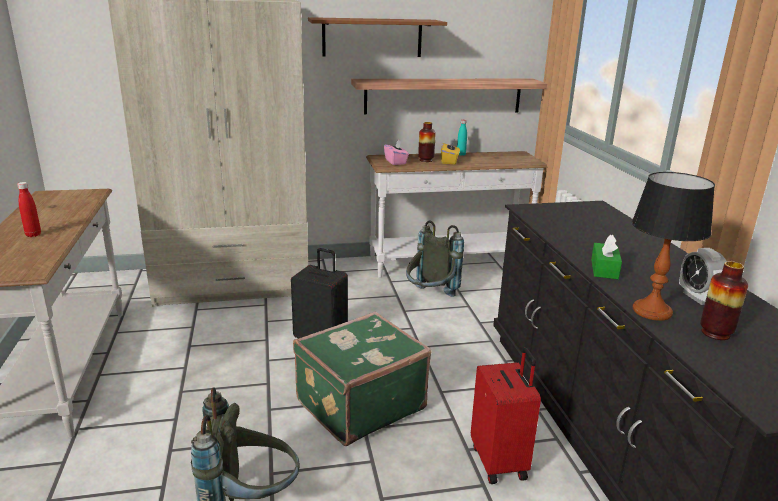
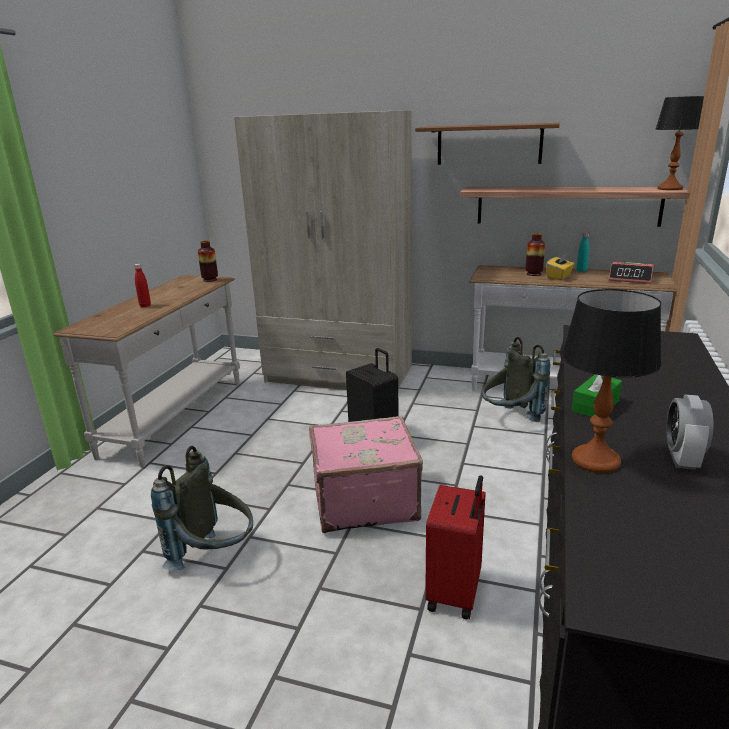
camera: 30 degrees right, 0 degrees up
(358, 404) = (363, 500): green suitcase -> pink suitcase
(396, 162) = (499, 273): pink tissue box -> none
(505, 159) = (630, 279): none -> alarm clock
(527, 80) = (669, 188): none -> table lamp
(715, 333) = (650, 502): vase -> vase (210, 280)

